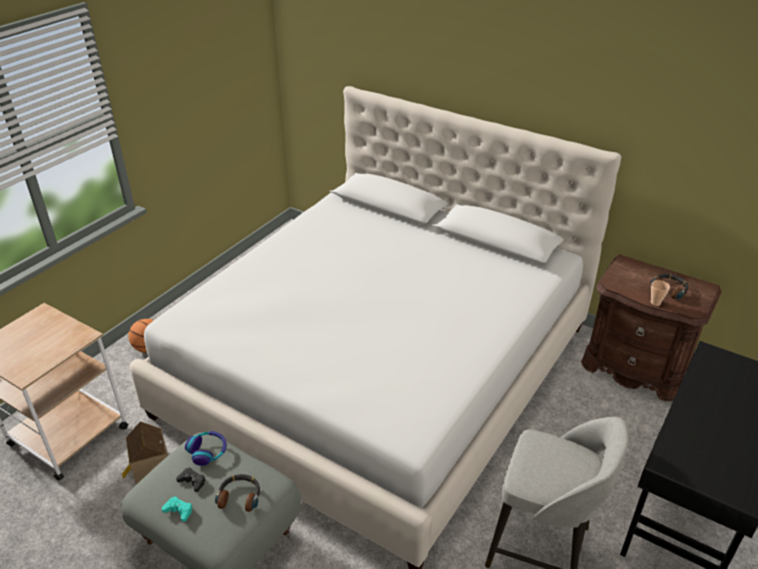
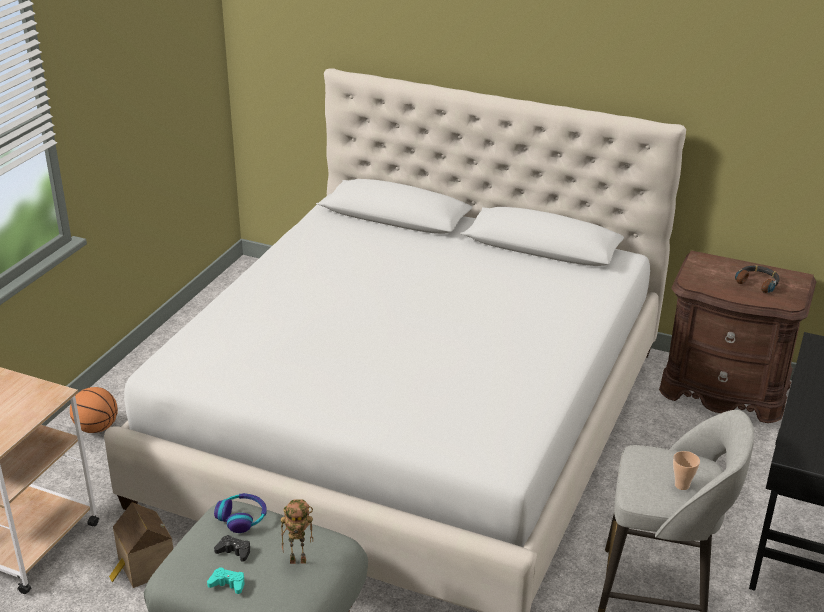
camera: 10 degrees left, 5 degrees down
(240, 496) = (299, 560): headphones -> toy robot
(655, 303) = (745, 299): cup -> cup (682, 485)

